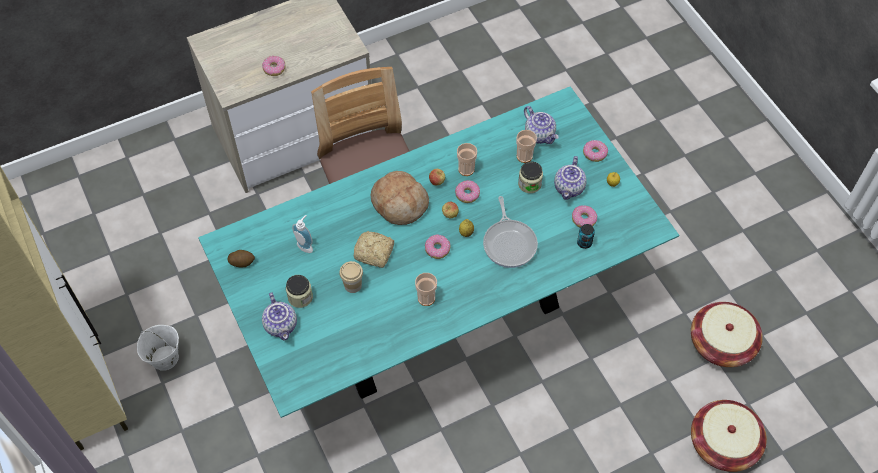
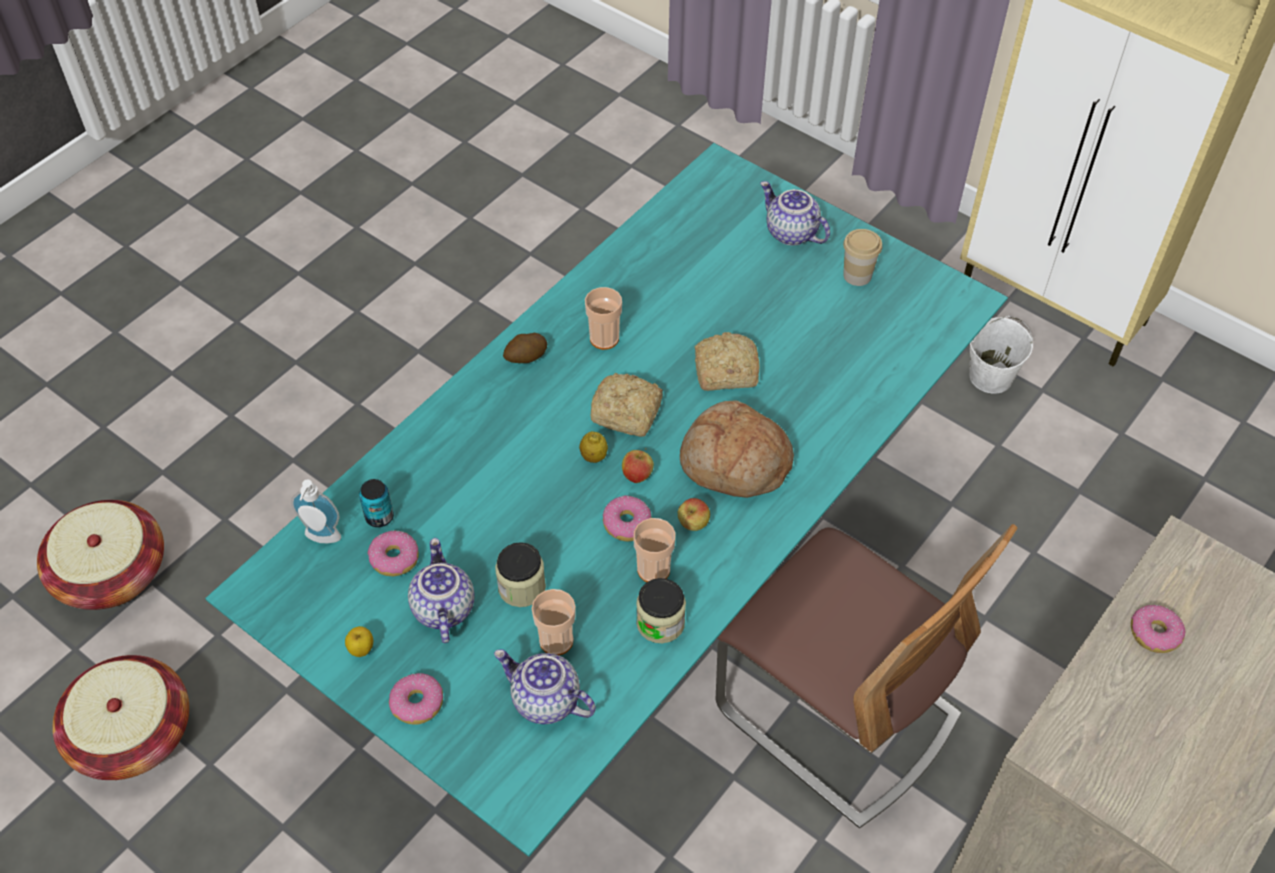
camera: 155 degrees right, 5 degrees down
(242, 262) = (913, 287): potato -> potato (526, 357)
(300, 297) = (792, 274): jar -> jar (660, 623)
(306, 245) = (837, 343): soap dispenser -> soap dispenser (321, 539)
(353, 285) = (726, 316): cup -> cup (857, 275)
(437, 249) = (628, 414): donut -> bread
(509, 243) = (511, 468): frying pan -> none

